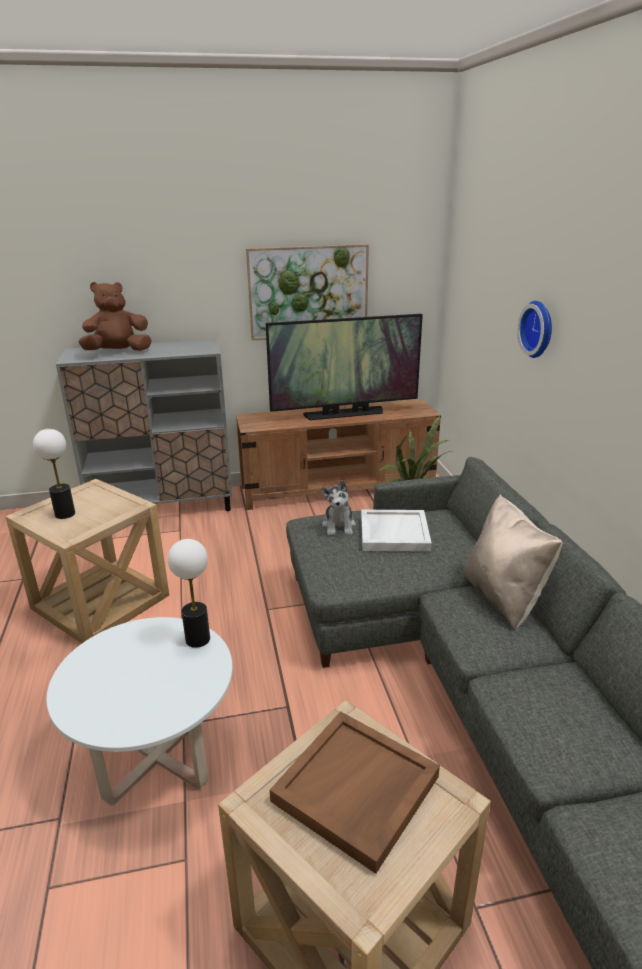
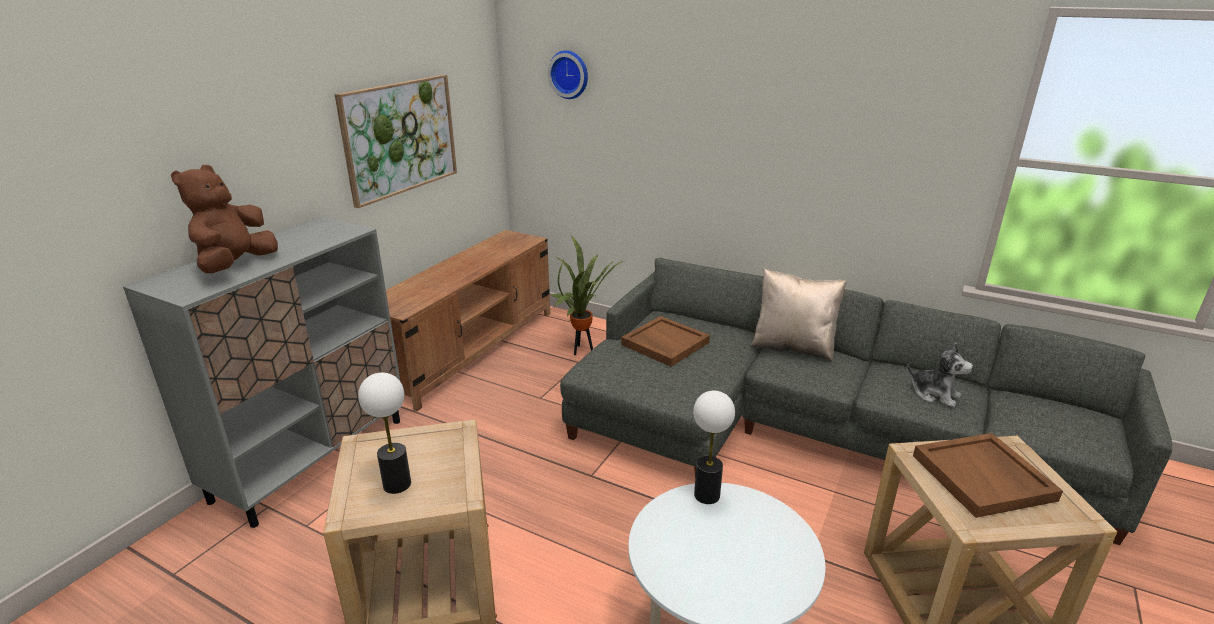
camera: 50 degrees left, 0 degrees up
(339, 525) = (618, 359): plush toy -> plush toy (934, 394)
(344, 414) = (467, 265): television -> none
(393, 533) = (664, 343): white tray -> brown tray
(539, 329) = (683, 132): wall clock -> wall clock (569, 74)

